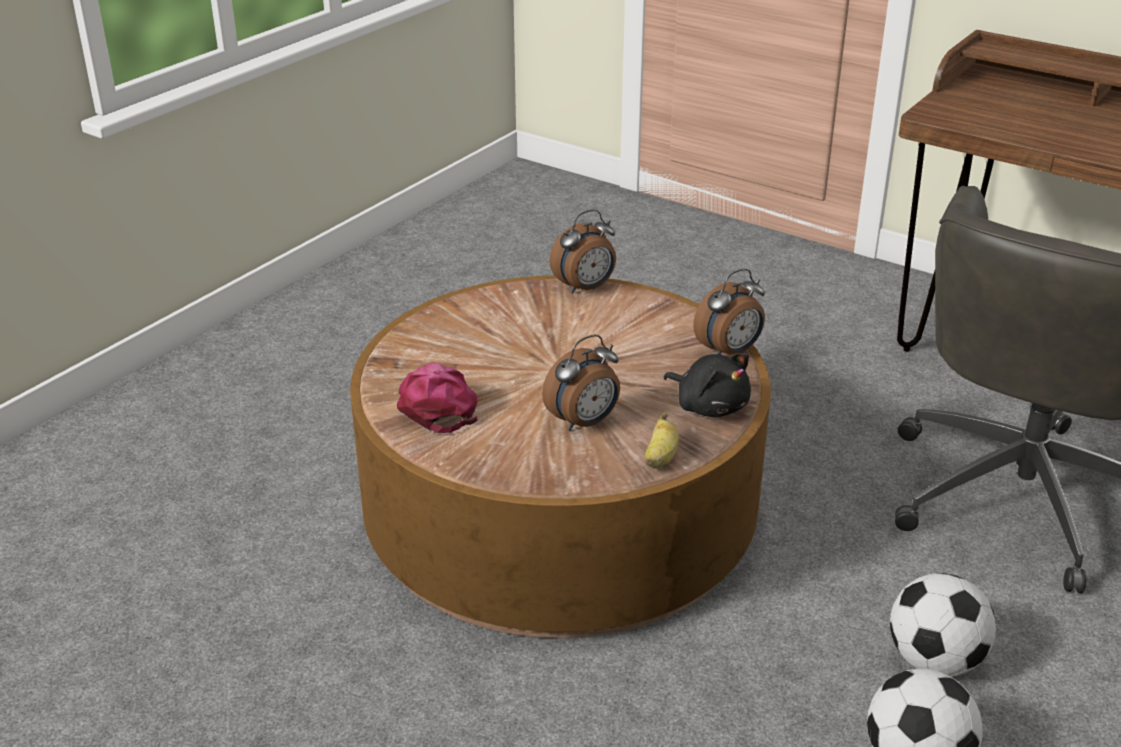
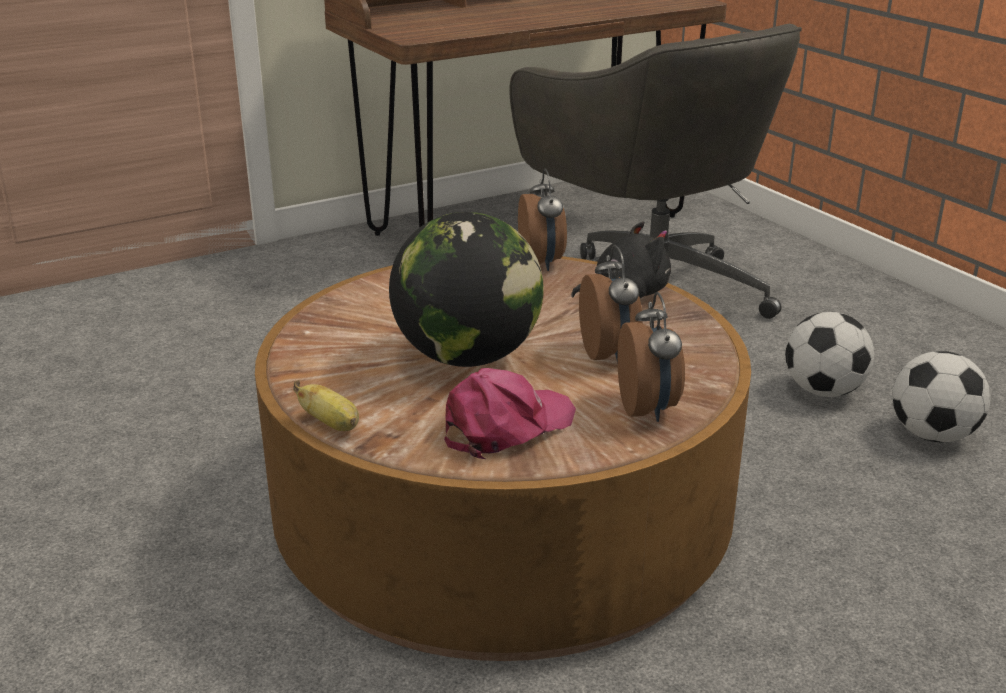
camera: 65 degrees left, 5 degrees down
(437, 404) = (506, 426): pink cap -> pink cap turned 135 degrees clockwise
(527, 362) = (467, 357): none -> globe
(585, 288) = (348, 295): alarm clock -> alarm clock (648, 409)
(660, 458) = (698, 333): banana -> banana (332, 424)

